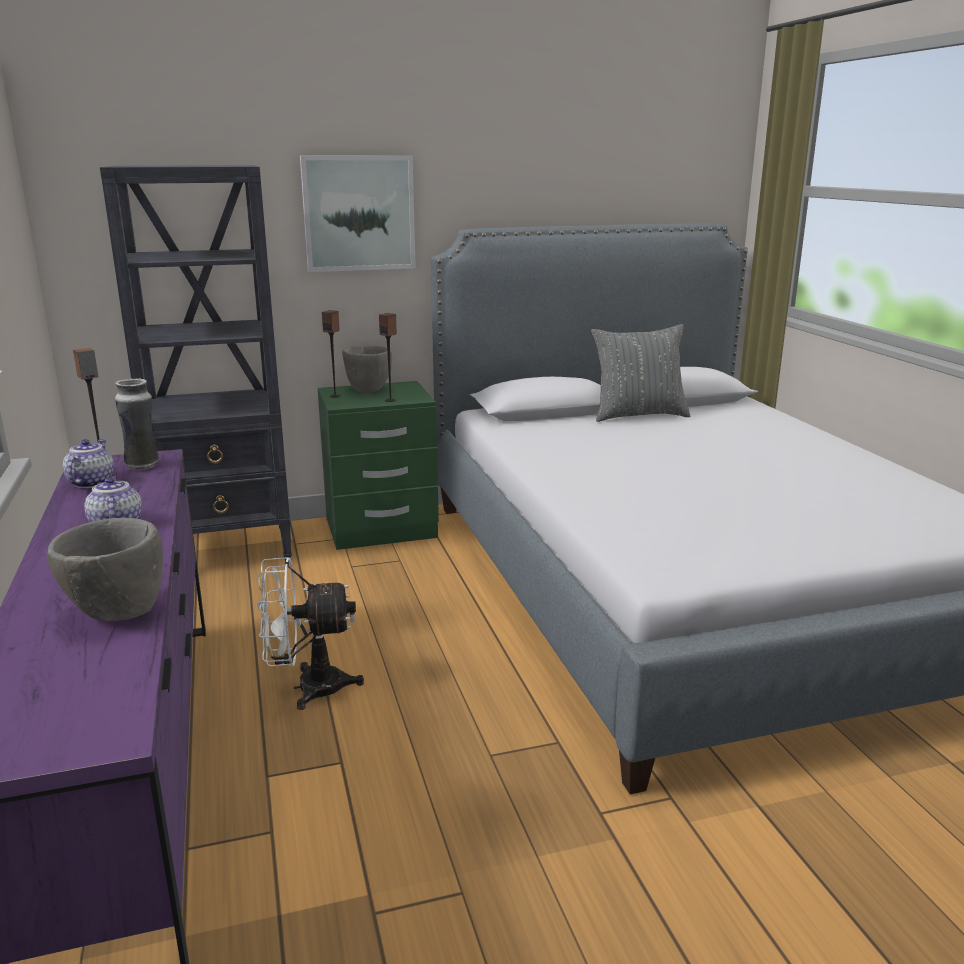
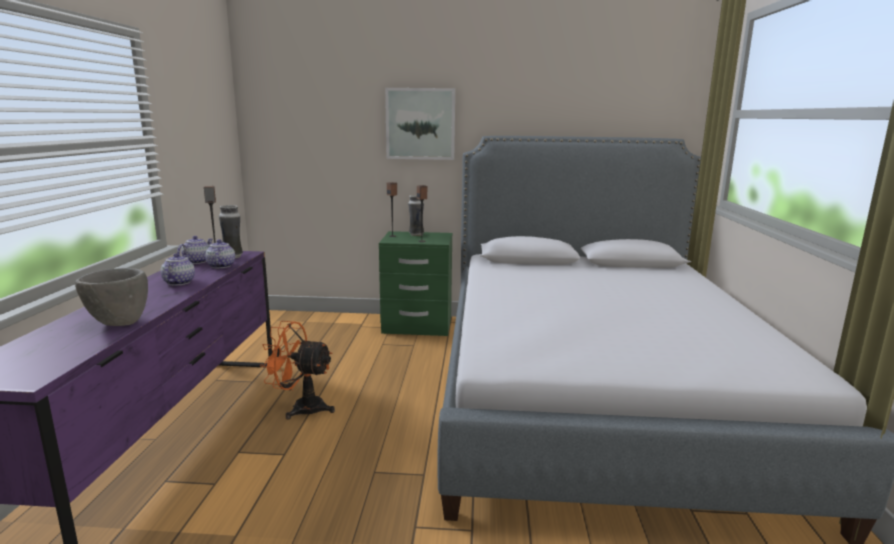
camera: 20 degrees right, 5 degrees down
(146, 485) = (221, 266): none -> teapot
(229, 550) = (322, 324): black bookcase -> none
(308, 687) = (301, 407): white fan -> orange fan
(368, 390) = (416, 235): grey bowl -> vase
(637, 415) = (589, 268): grey pillow -> none

